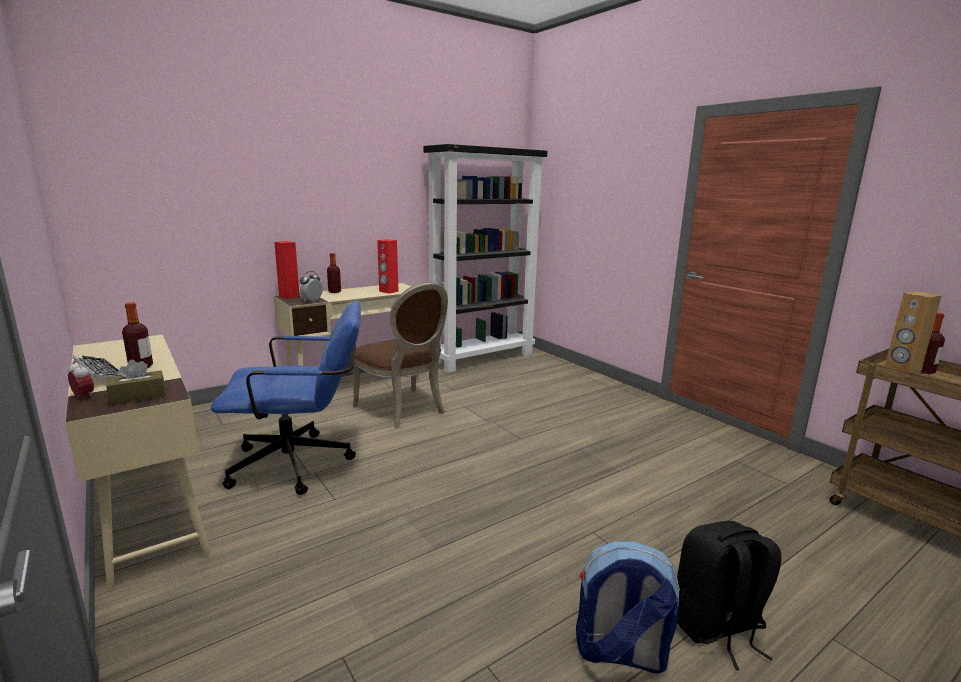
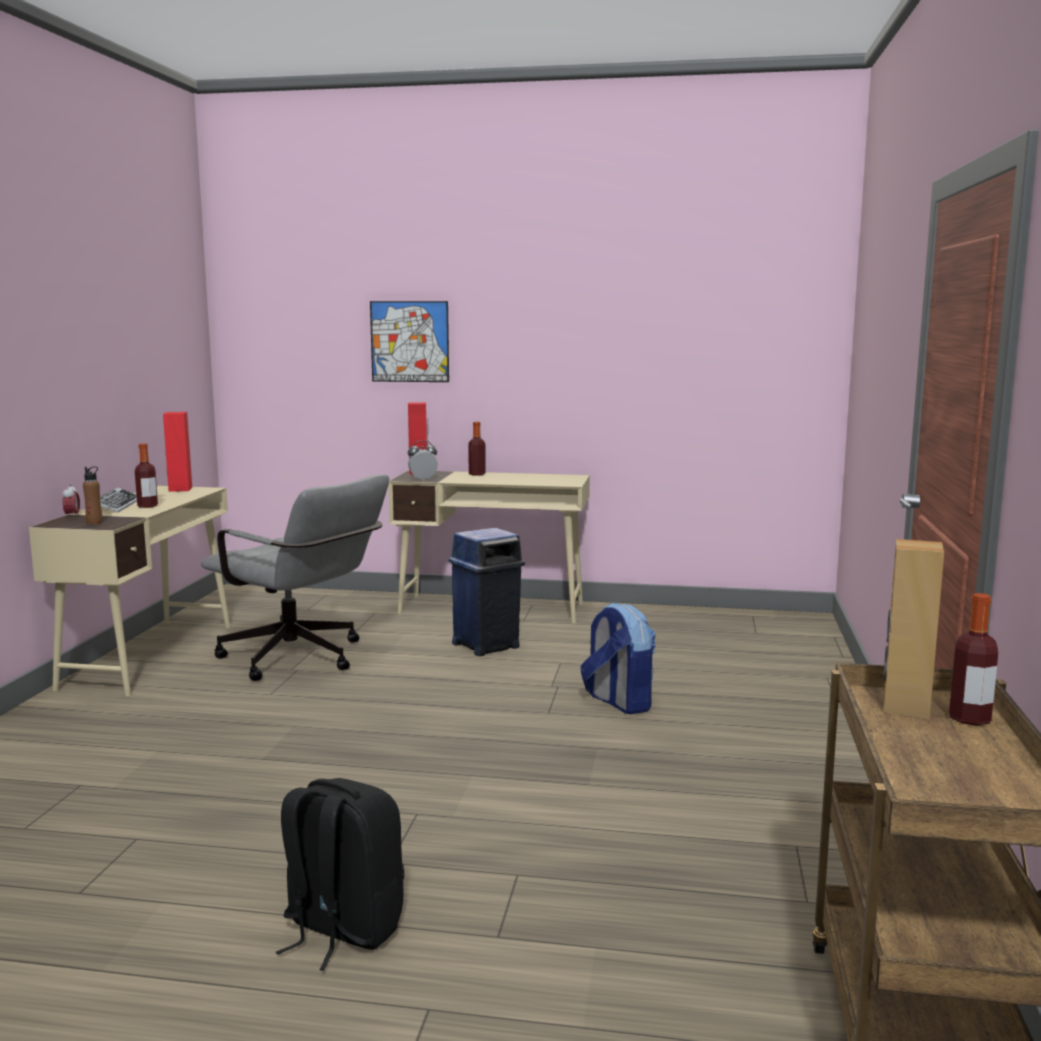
camera: 45 degrees right, 5 degrees down
(138, 396) = (94, 522): brown tissue box -> brown bottle
(264, 192) = (409, 341): none -> picture
(302, 464) = (301, 660): blue office chair -> grey office chair
(388, 291) = (536, 481): red speaker -> red speaker (180, 489)
(404, 409) = (487, 645): brown chair -> blue trash can
(482, 358) = (717, 618): black bookcase -> none
(620, 653) = (228, 889): backpack -> backpack (618, 702)

